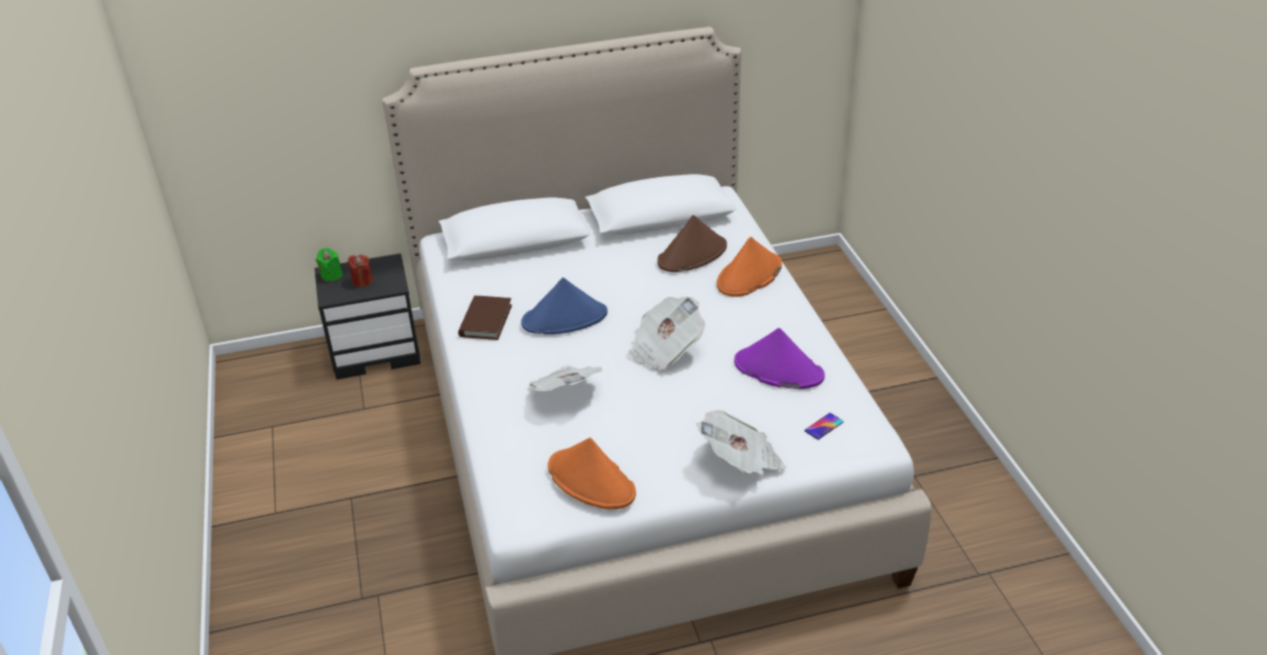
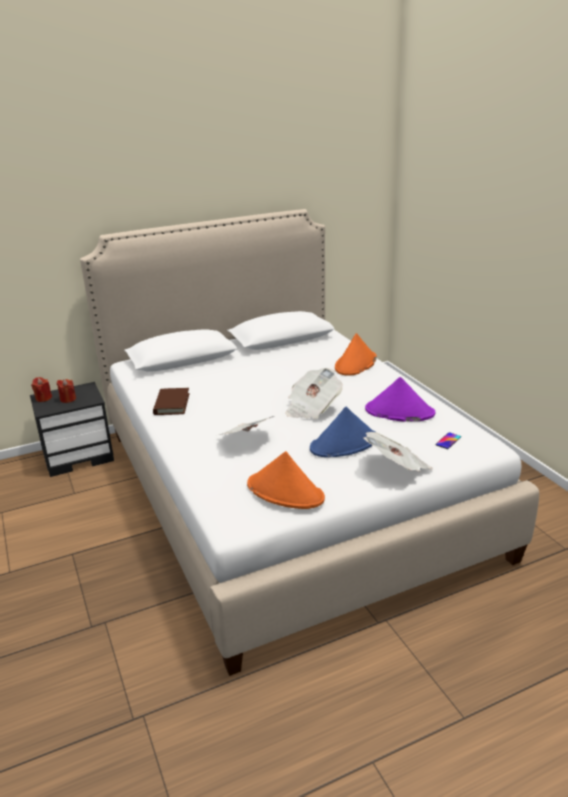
camera: 10 degrees left, 10 degrees down
(331, 276) = (43, 398): green candle -> red candle
(565, 318) = (231, 397): blue hat -> blue hat (344, 444)
(692, 254) = (311, 356): brown hat -> none

